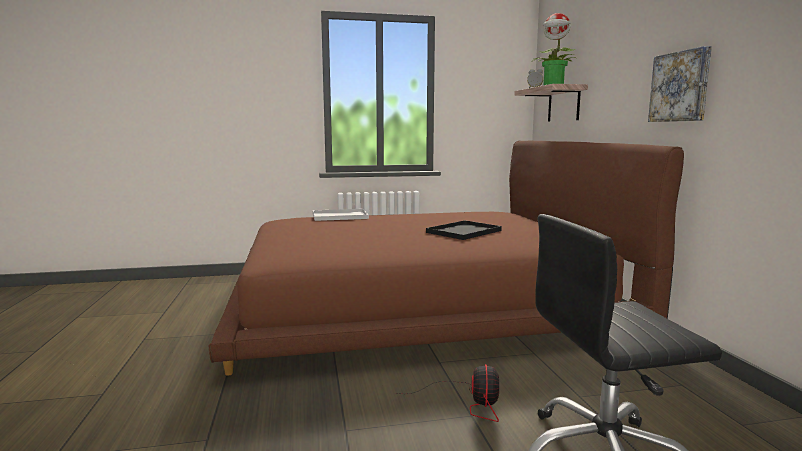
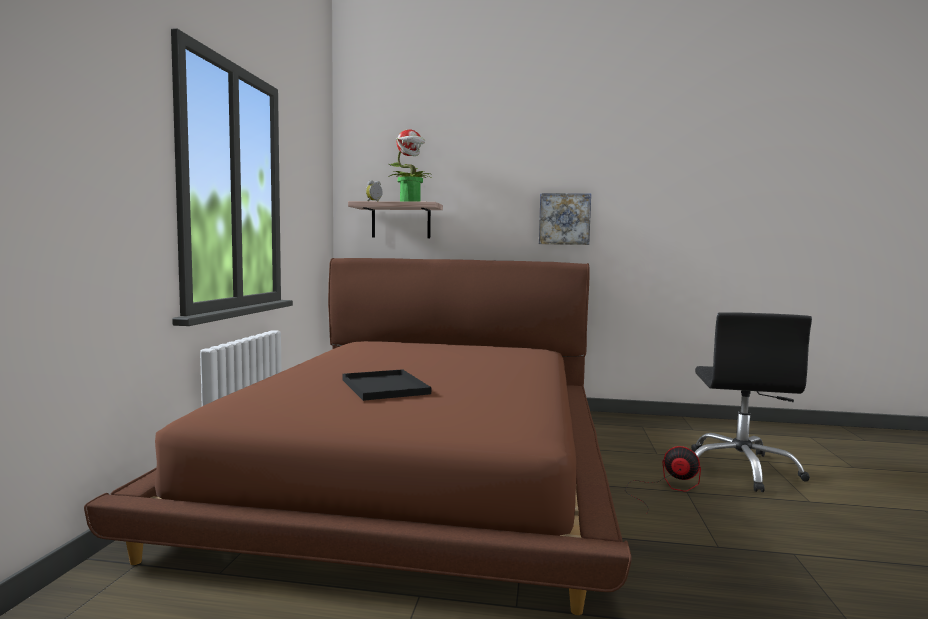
camera: 70 degrees left, 5 degrees down
(338, 216) = (281, 382): white tray -> none
(464, 231) = (463, 359): black tray -> black tray (383, 386)

